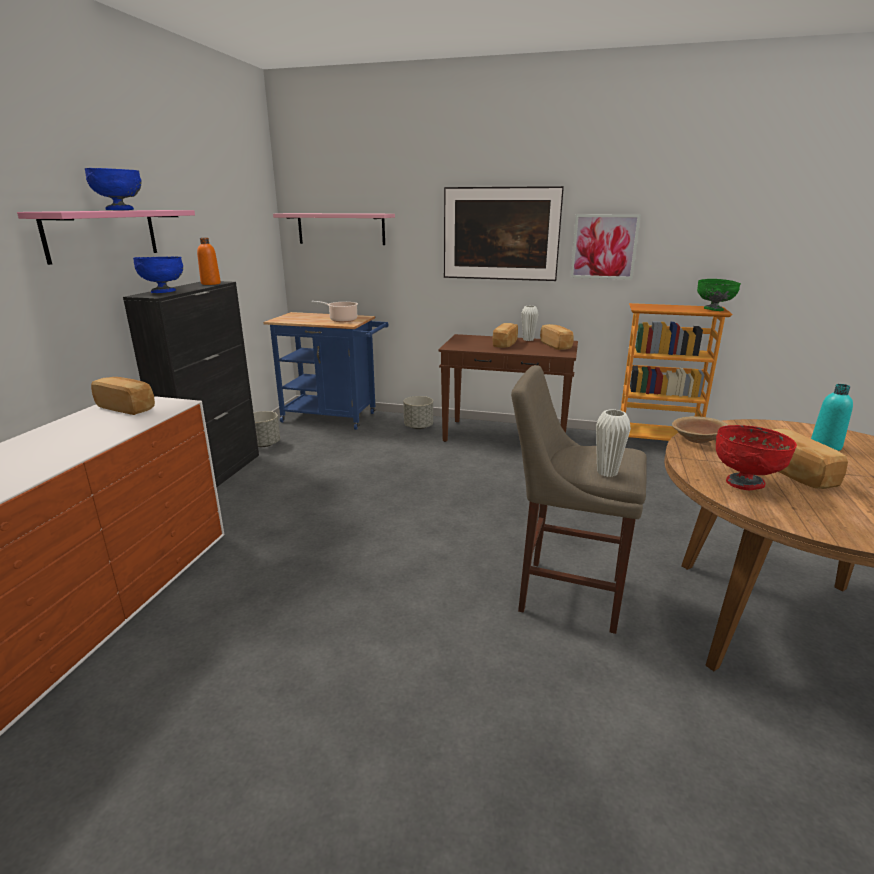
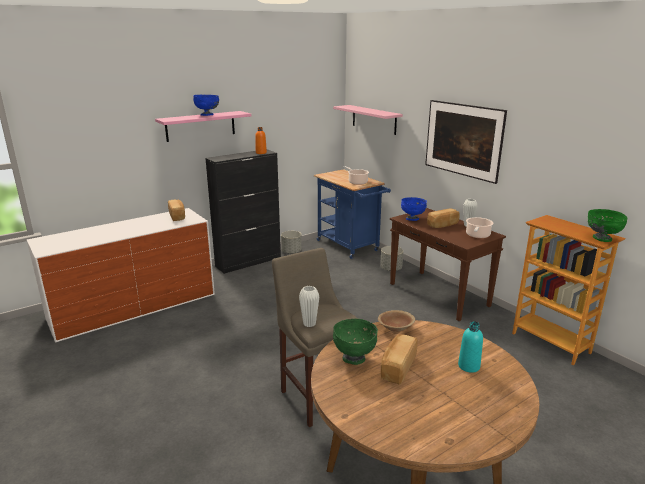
camera: 40 degrees right, 0 degrees up
(164, 292) = (226, 157): blue bowl -> blue bowl (412, 219)
(556, 345) = (477, 235): bread -> cooking pot
(604, 247) = (533, 163): picture -> none
(744, 483) = (354, 358): red bowl -> green bowl

